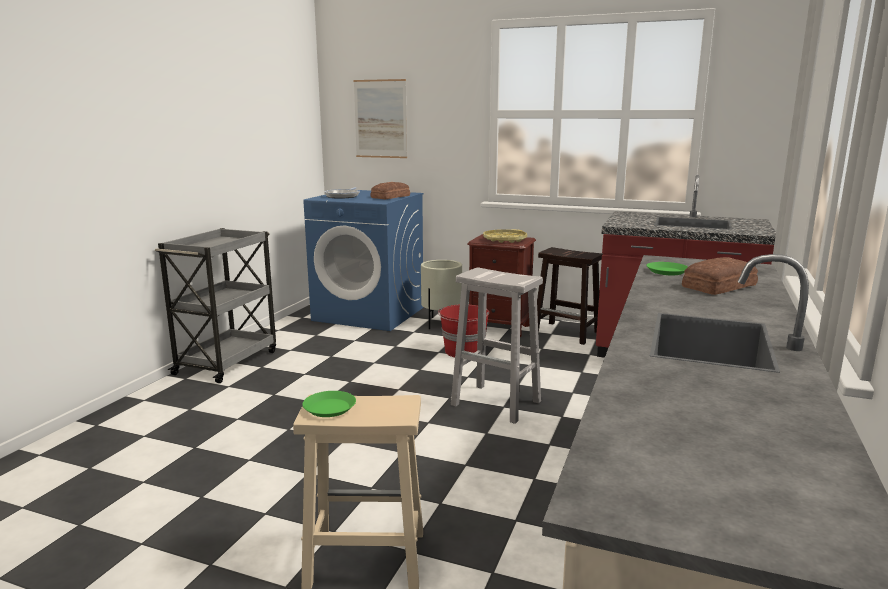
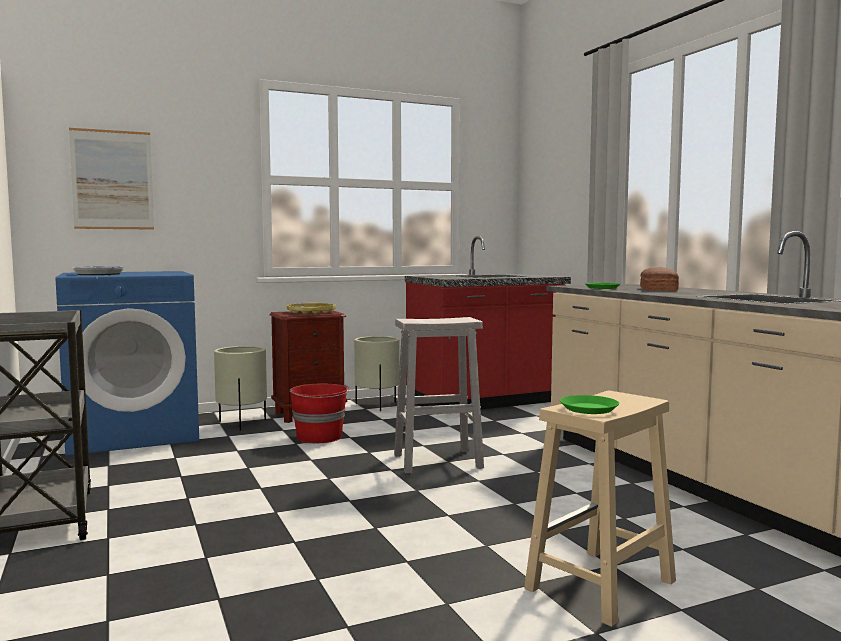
camera: 45 degrees left, 10 degrees down
(391, 197) = (166, 272): bread -> none
(567, 333) = (377, 405): brown stool -> beige planter

